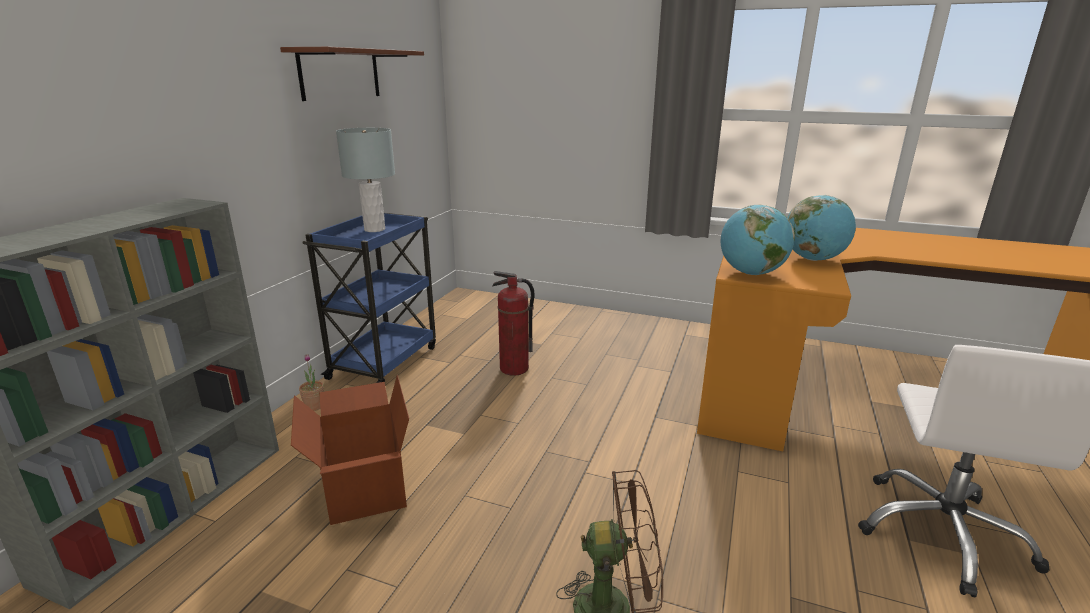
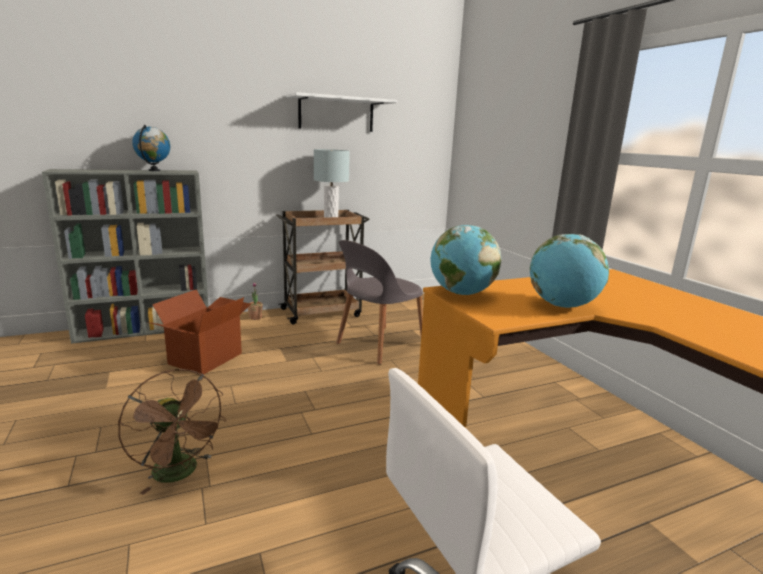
camera: 45 degrees right, 5 degrees down
(127, 214) = (154, 170): none -> globe
(340, 74) = (336, 114): brown shelf -> white shelf
(385, 361) = (322, 312): blue cart -> brown cart
(514, 369) = (379, 345): fire extinguisher -> grey chair

